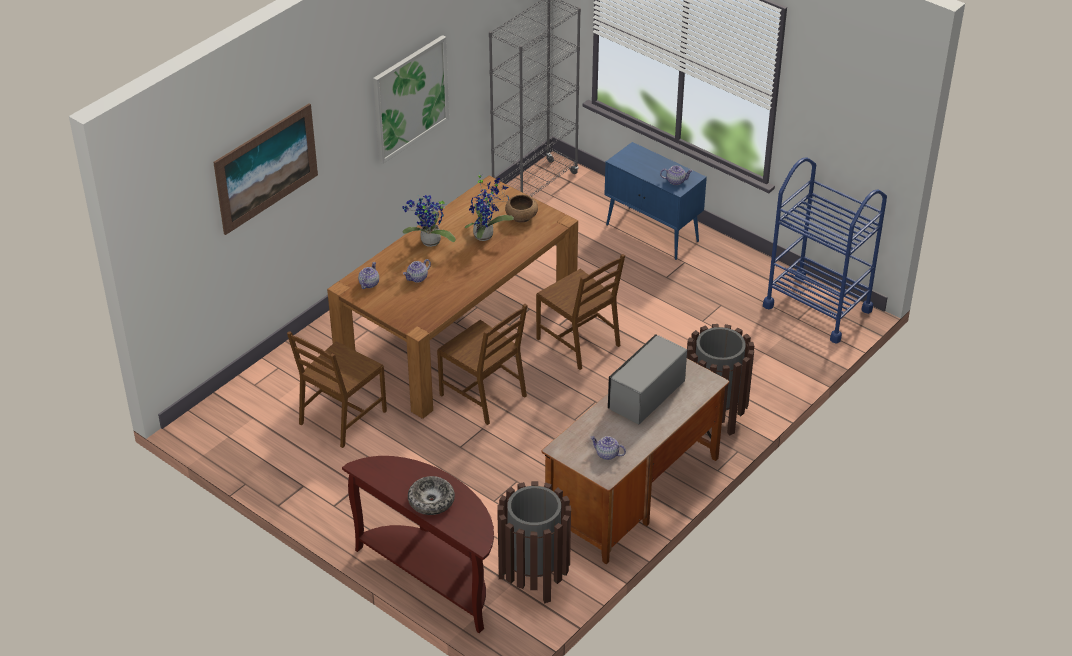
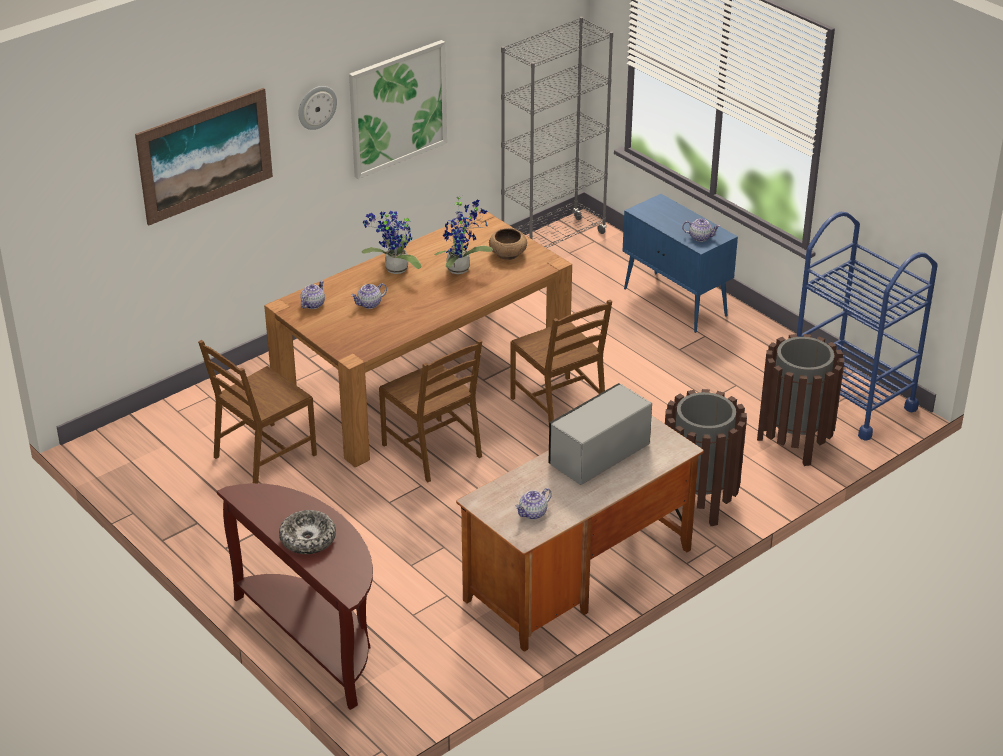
camera: 10 degrees right, 5 degrees down
(349, 110) = (316, 107): none -> wall clock
(534, 577) = (434, 655): brown trash can -> brown trash can (794, 442)
(607, 454) = (533, 513): teapot -> teapot turned 75 degrees counterclockwise

